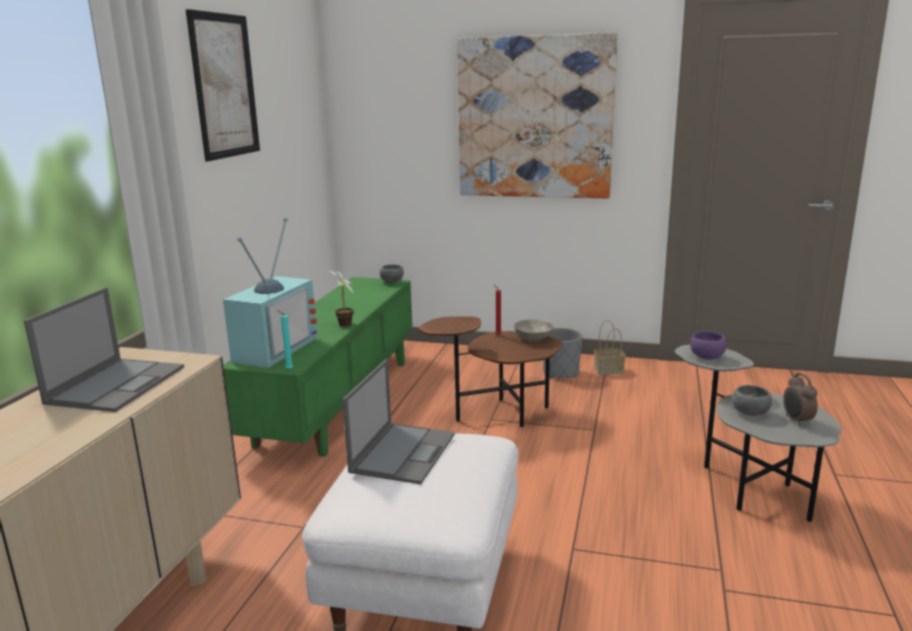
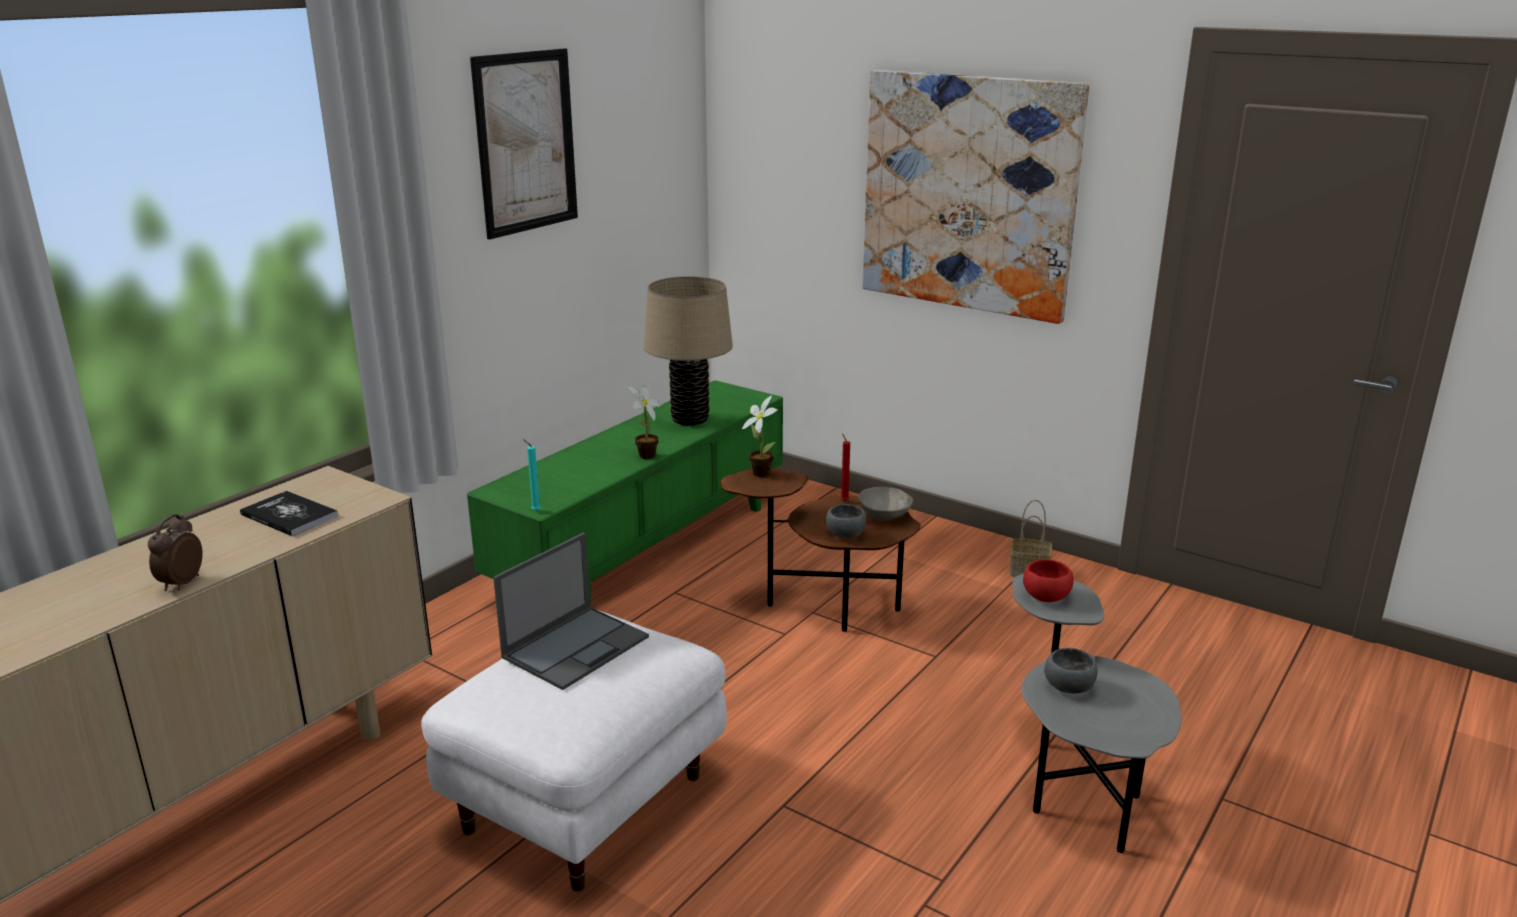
camera: 20 degrees right, 5 degrees up
(117, 384) = (289, 515): laptop -> book
(272, 348) = (540, 477): television -> none
(356, 300) = (690, 419): none -> beige table lamp
(392, 282) = (757, 397): grey bowl -> grey bowl (846, 535)
(443, 320) = (760, 472): none -> potted plant
(561, 373) = (957, 562): grey planter -> none
(706, 357) = (1045, 596): purple bowl -> red bowl
(796, 421) = (1121, 713): alarm clock -> alarm clock (180, 583)

